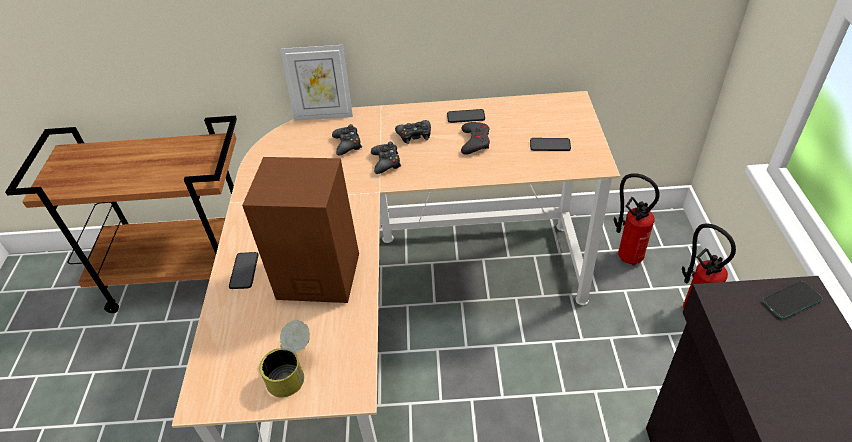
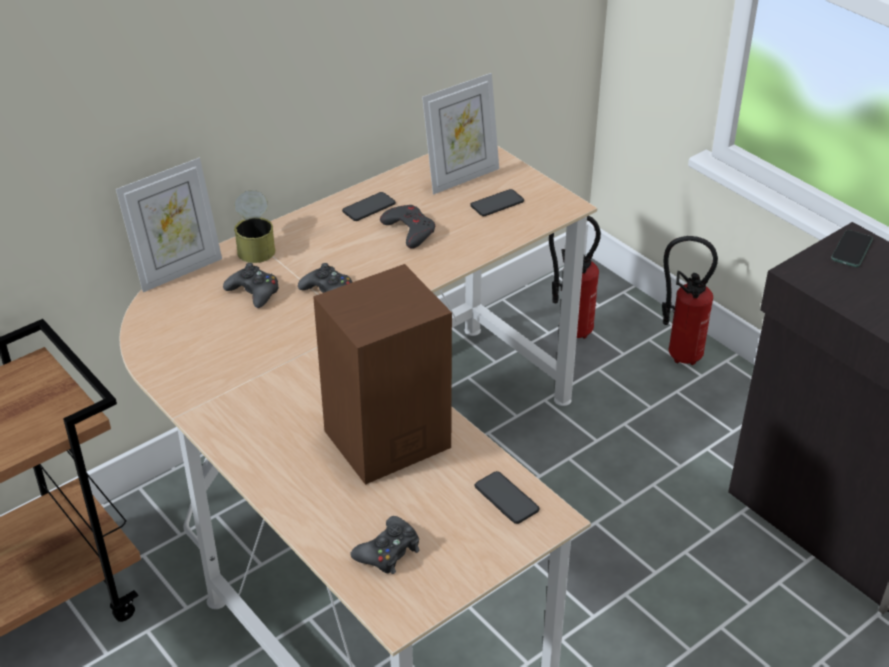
camera: 40 degrees left, 5 degrees down
(244, 271) = (289, 477): phone -> phone (506, 498)
(292, 371) = (466, 535): can -> can (256, 244)
(414, 135) = (329, 250): black game controller -> black game controller (388, 552)
(544, 118) = (461, 177): none -> picture frame

